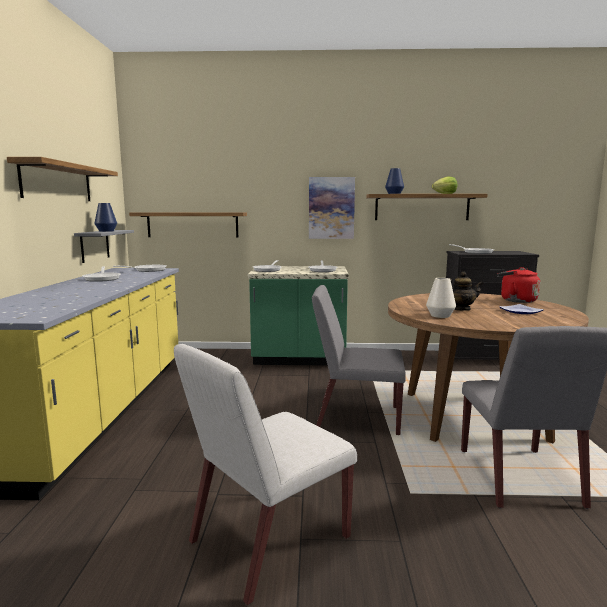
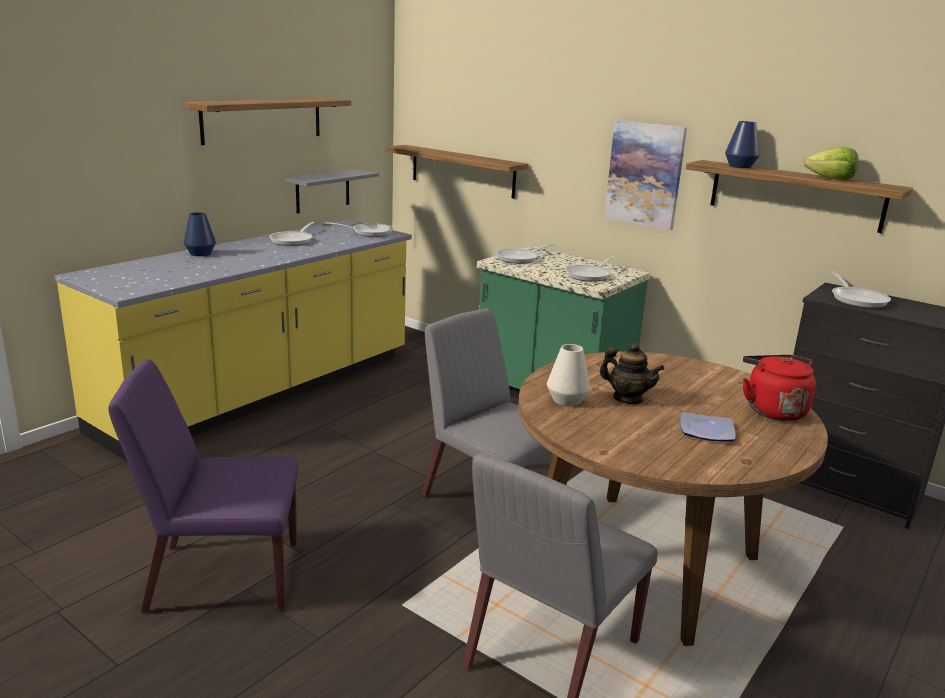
camera: 35 degrees right, 10 degrees up
(106, 231) = (332, 175): blue vase -> blue vase (200, 253)
(268, 541) = (221, 576): white chair -> purple chair

